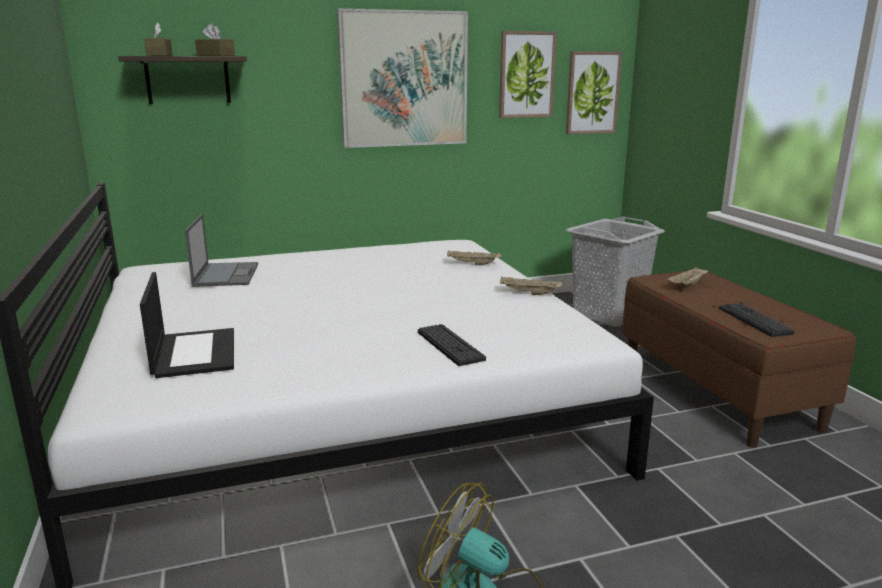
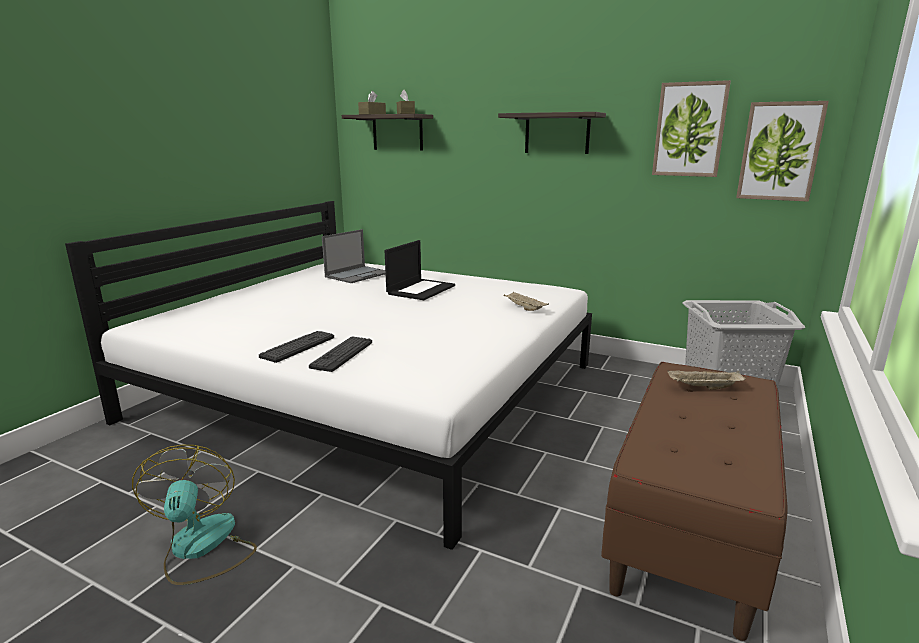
camera: 45 degrees right, 0 degrees up
(194, 353) = (233, 311): laptop -> laptop (421, 289)
(404, 79) = (557, 133): picture -> shelf
(529, 293) = (499, 341): beige tray -> none
(754, 320) = (679, 445): keyboard -> keyboard (298, 347)

